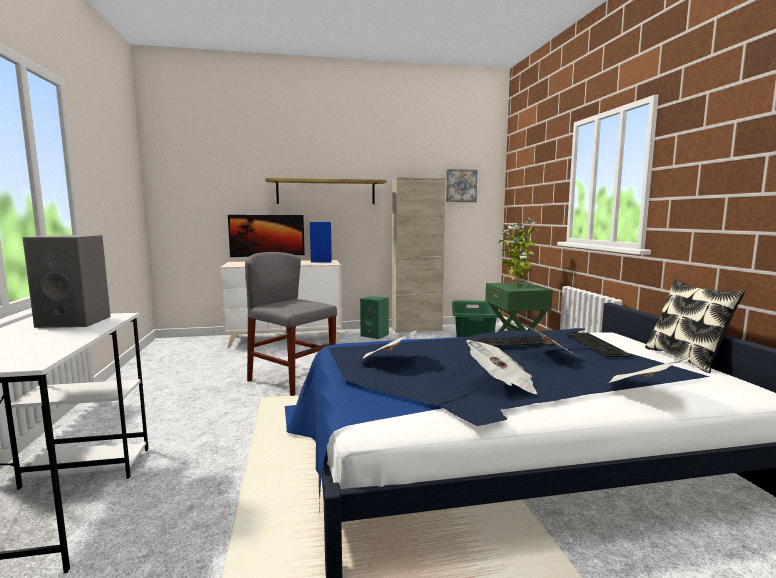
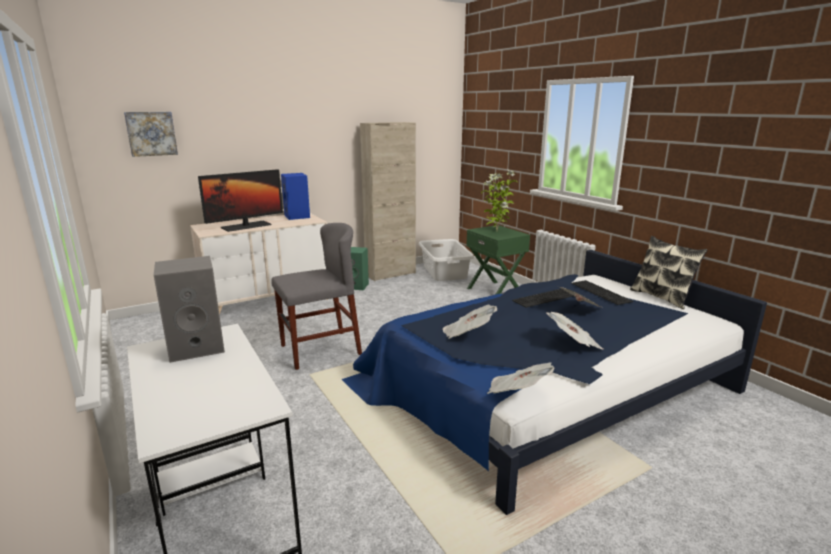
camera: 20 degrees left, 10 degrees up
(292, 380) = (320, 350): grey chair -> grey chair turned 135 degrees clockwise
(326, 192) = (292, 139): shelf -> none
(460, 186) = (423, 127): picture -> picture (151, 133)
(474, 332) = (445, 271): green laundry basket -> white laundry basket
(643, 389) = (660, 332): newspaper -> newspaper (517, 393)

